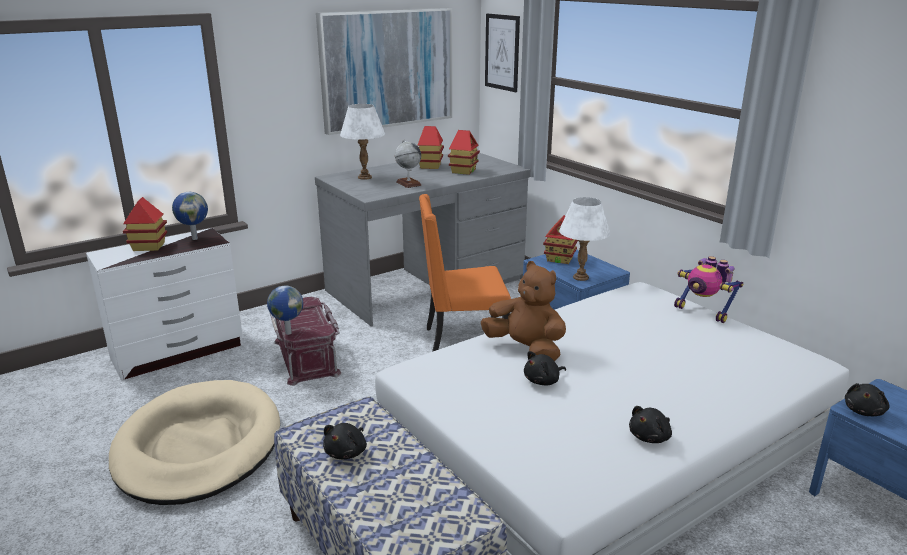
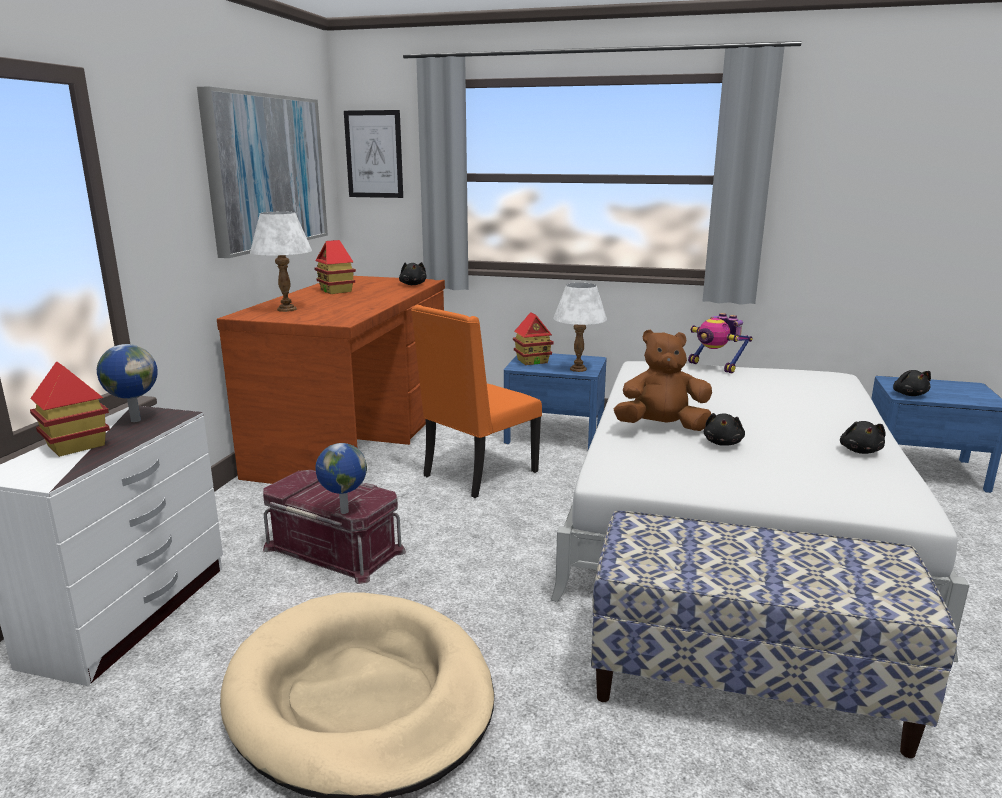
camera: 40 degrees left, 5 degrees down
(347, 452) = (702, 561): black plush toy -> black plush toy (413, 284)
(408, 183) = (354, 306): globe -> none
(427, 285) = (355, 440): grey desk -> brown desk
(463, 171) = (384, 289): toy house -> none
(703, 312) = (715, 366): toy robot -> toy robot turned 45 degrees clockwise

